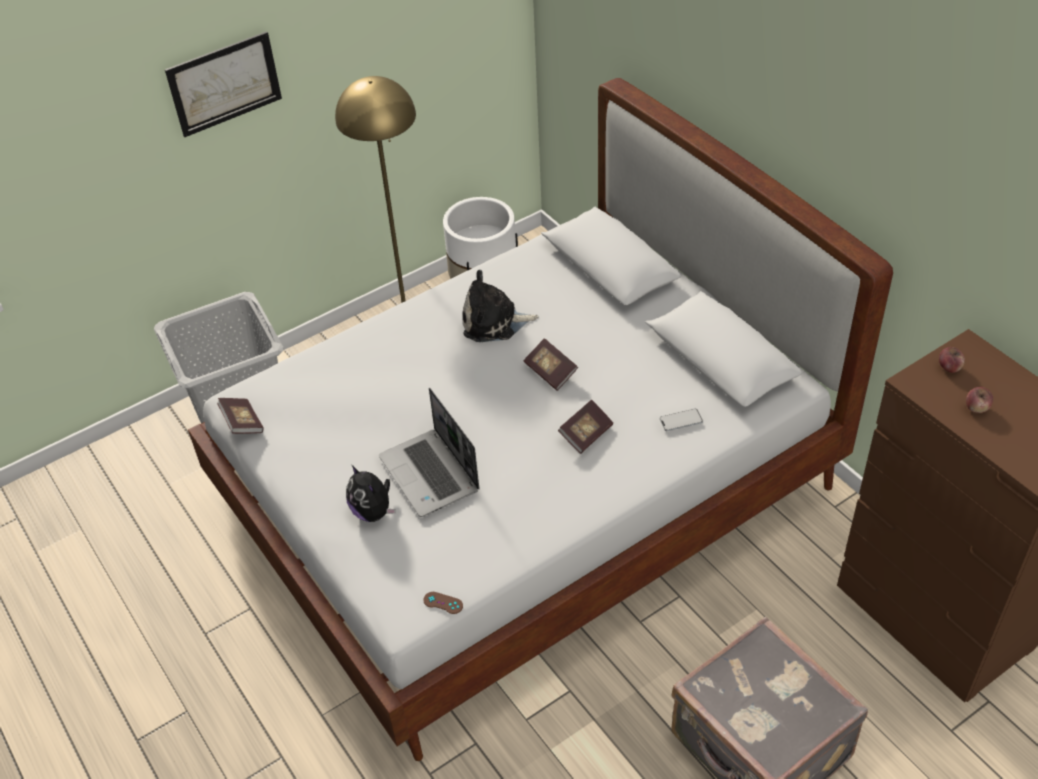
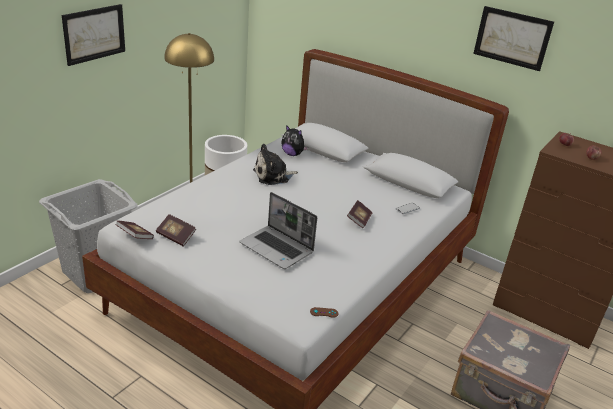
camera: 25 degrees left, 15 degrees down
(373, 512) = (250, 271): plush toy -> plush toy (292, 154)
(550, 372) = (320, 195): book -> book (176, 236)
(899, 149) = (512, 38): none -> picture

